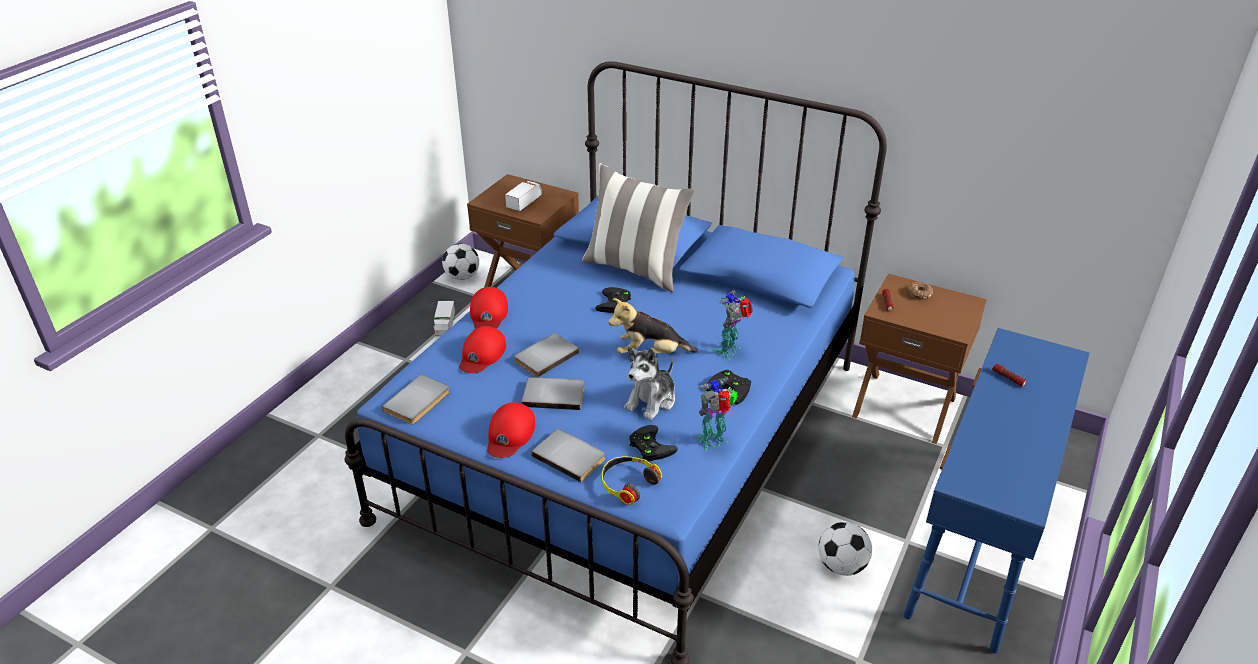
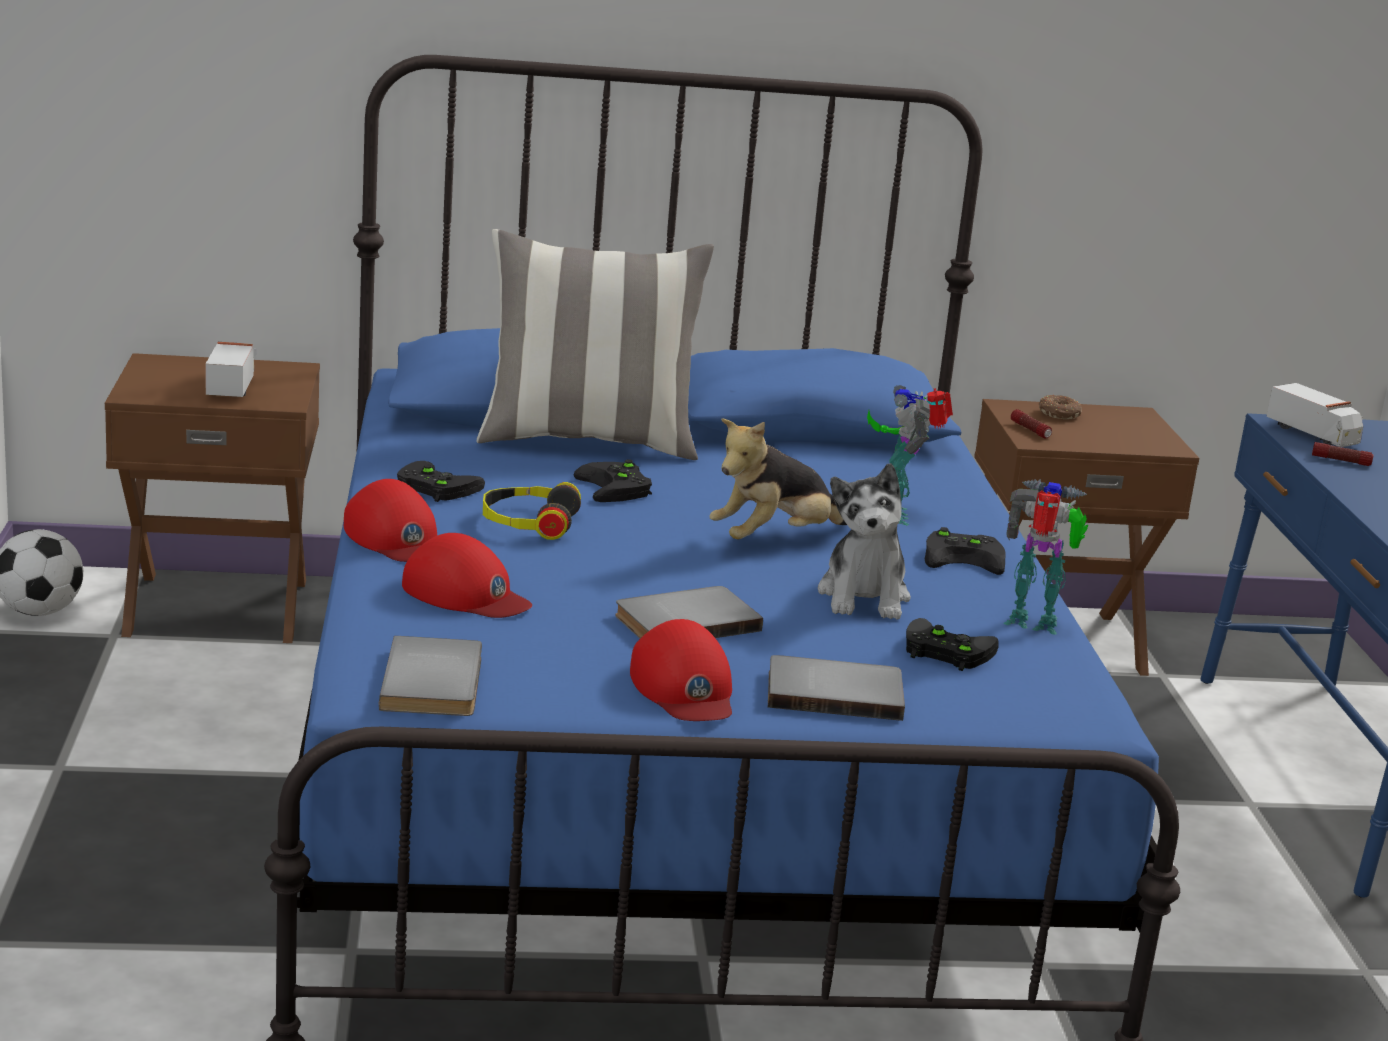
camera: 35 degrees left, 15 degrees down
(445, 326) = (89, 695): toy truck -> toy truck (1313, 435)
(482, 354) = (466, 594): red cap -> red cap turned 45 degrees counterclockwise
(536, 286) = (433, 487): none -> black game controller
(545, 356) = (592, 575): grey book -> none
(628, 483) = (980, 703): headphones -> headphones (528, 522)
(714, 441) = (1034, 624): toy robot -> toy robot turned 75 degrees clockwise
(841, 566) = (1202, 861): football -> none

